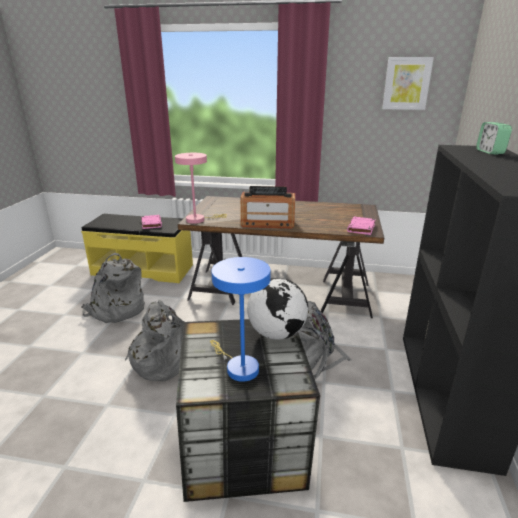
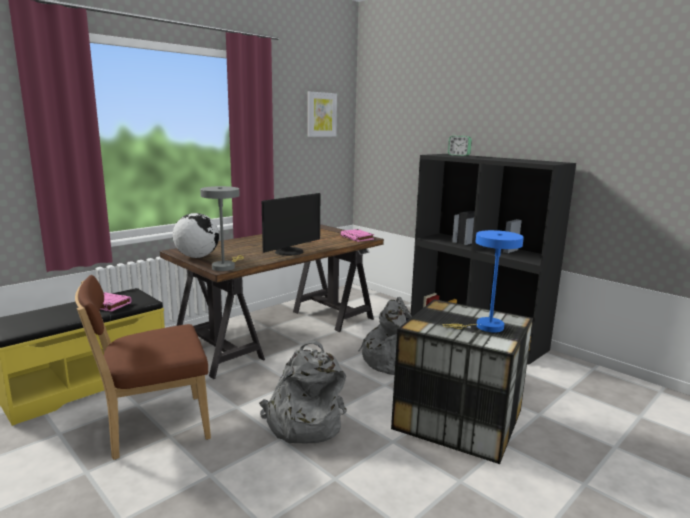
camera: 55 degrees left, 10 degrees down
(116, 310) = (152, 427): grey backpack -> brown chair
(198, 219) = (225, 266): pink table lamp -> grey table lamp
(267, 223) = (290, 252): radio -> monitor
(277, 333) = (452, 308): globe -> globe (197, 257)

